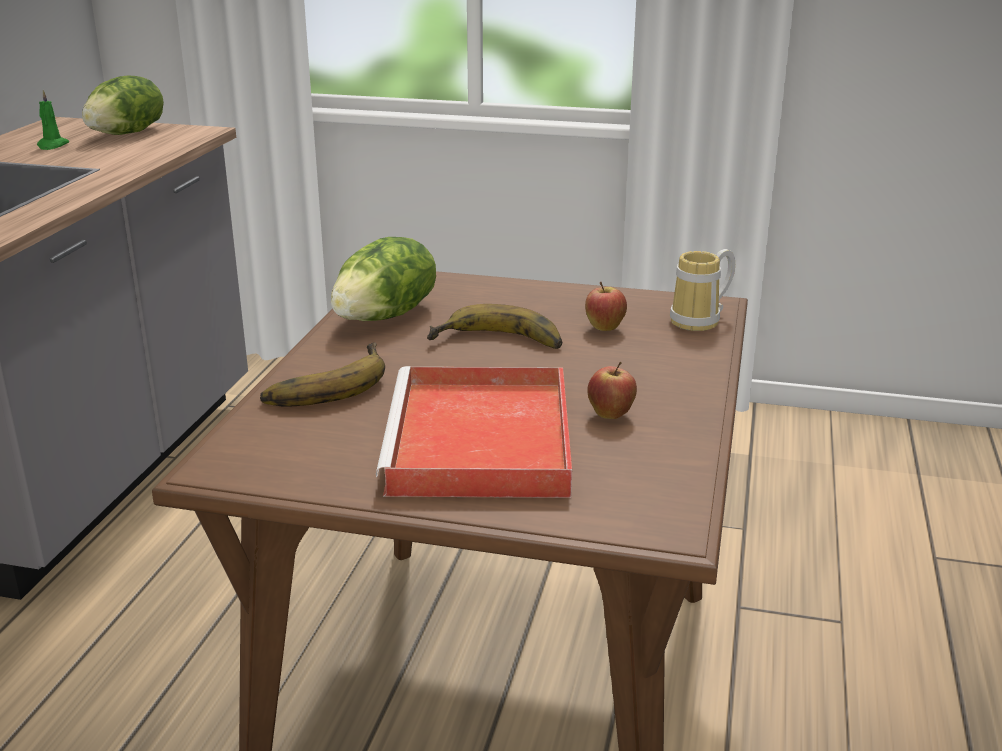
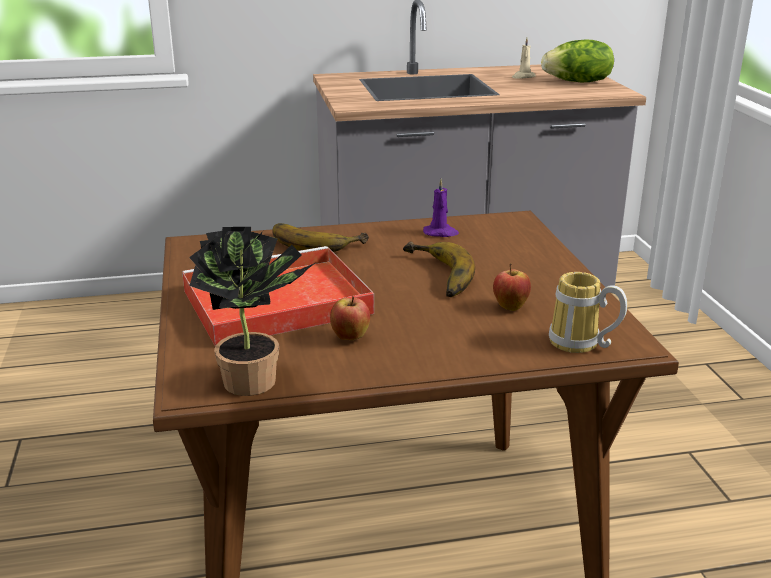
camera: 65 degrees right, 0 degrees up
(52, 146) = (523, 77): green candle -> beige candle
(387, 316) = (441, 233): lettuce -> purple candle
(677, 484) = (258, 382): none -> potted plant

